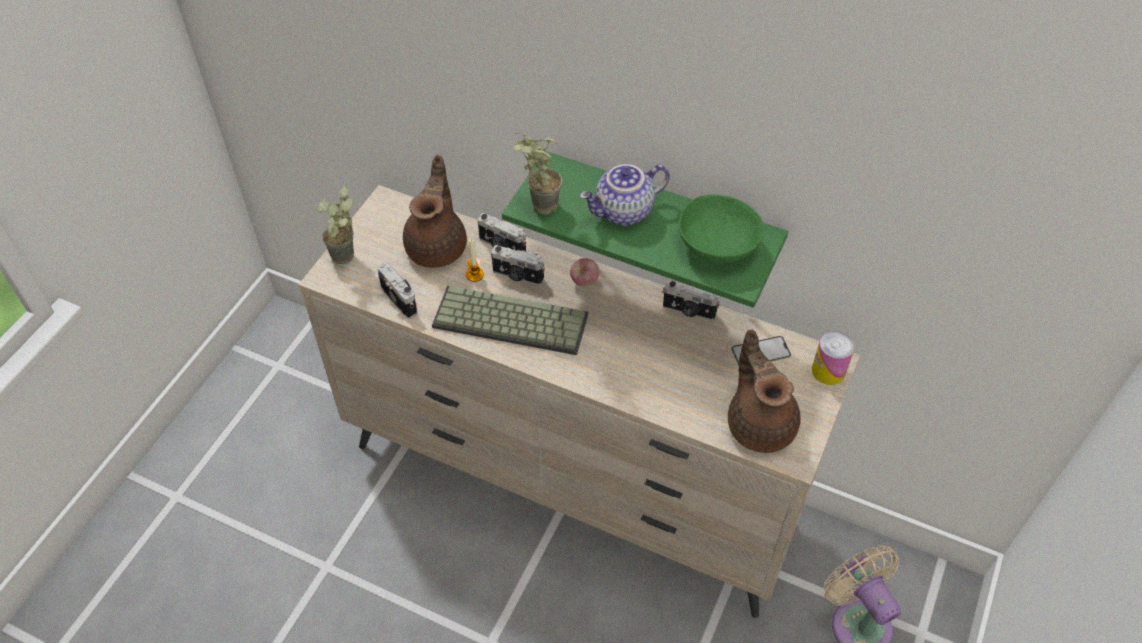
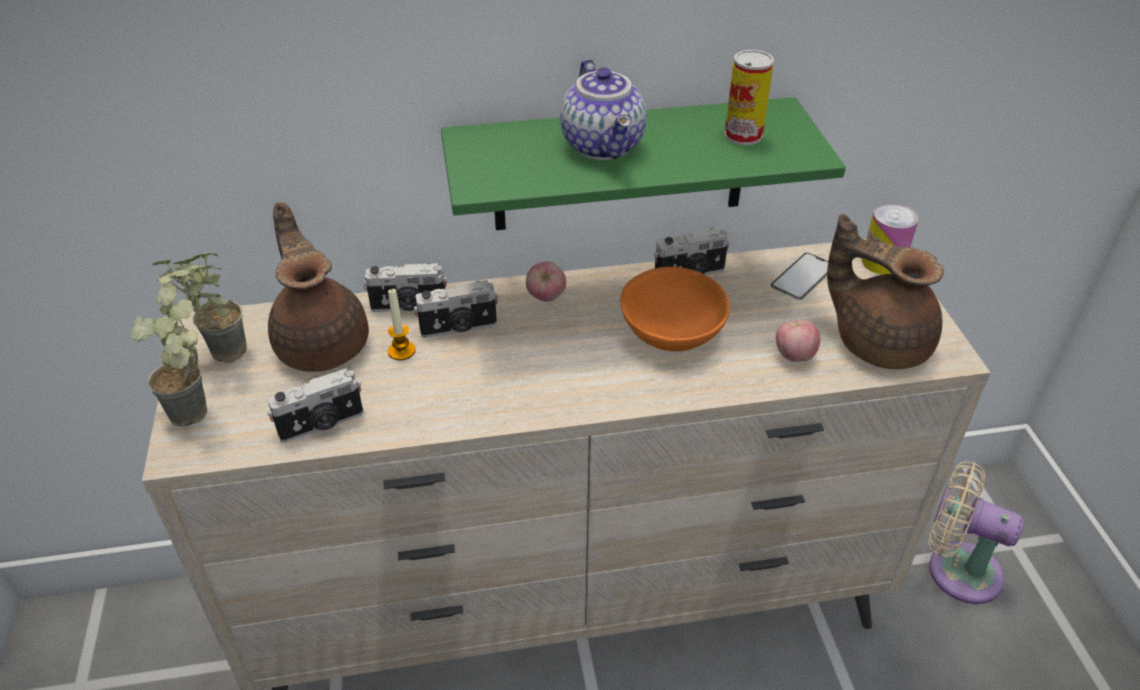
camera: 35 degrees left, 10 degrees down
(400, 299) = (322, 425): camera -> camera turned 135 degrees clockwise
(508, 323) = (495, 382): keyboard -> none
(537, 205) = (490, 179): potted plant -> potted plant (218, 356)
(624, 212) = (605, 146): teapot -> teapot turned 45 degrees counterclockwise
(638, 346) = (673, 332): none -> orange bowl
(695, 402) = (794, 355): none -> apple
(716, 246) = (743, 135): green bowl -> can

